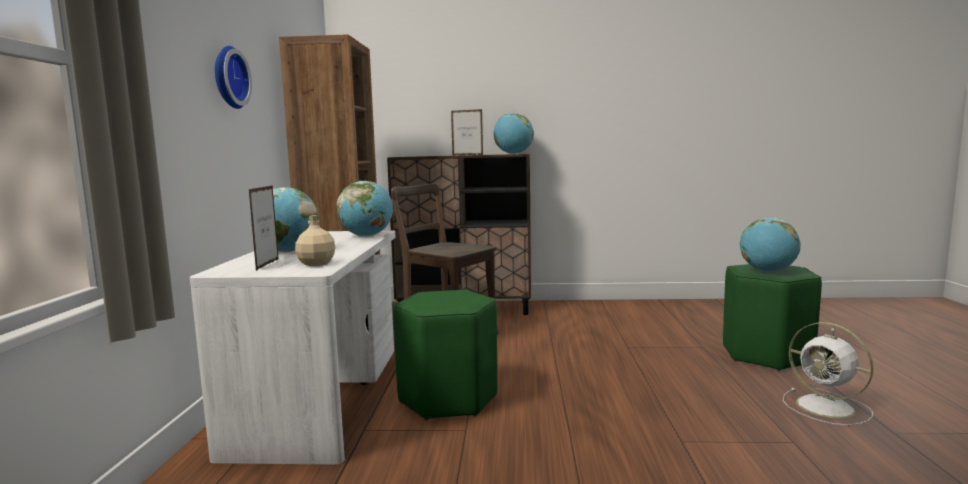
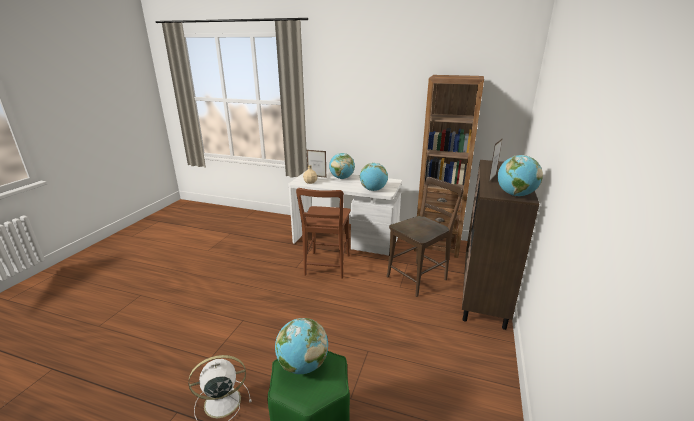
camera: 105 degrees right, 15 degrees up
(228, 77) = (375, 102): wall clock -> none
(448, 399) = (326, 266): green stool -> brown chair

